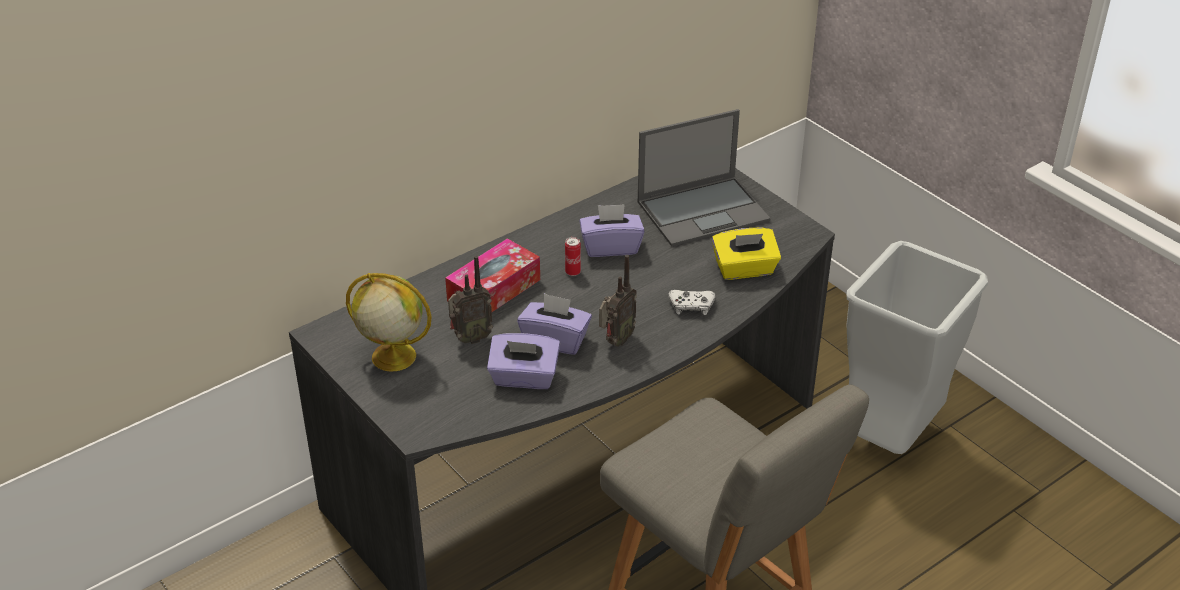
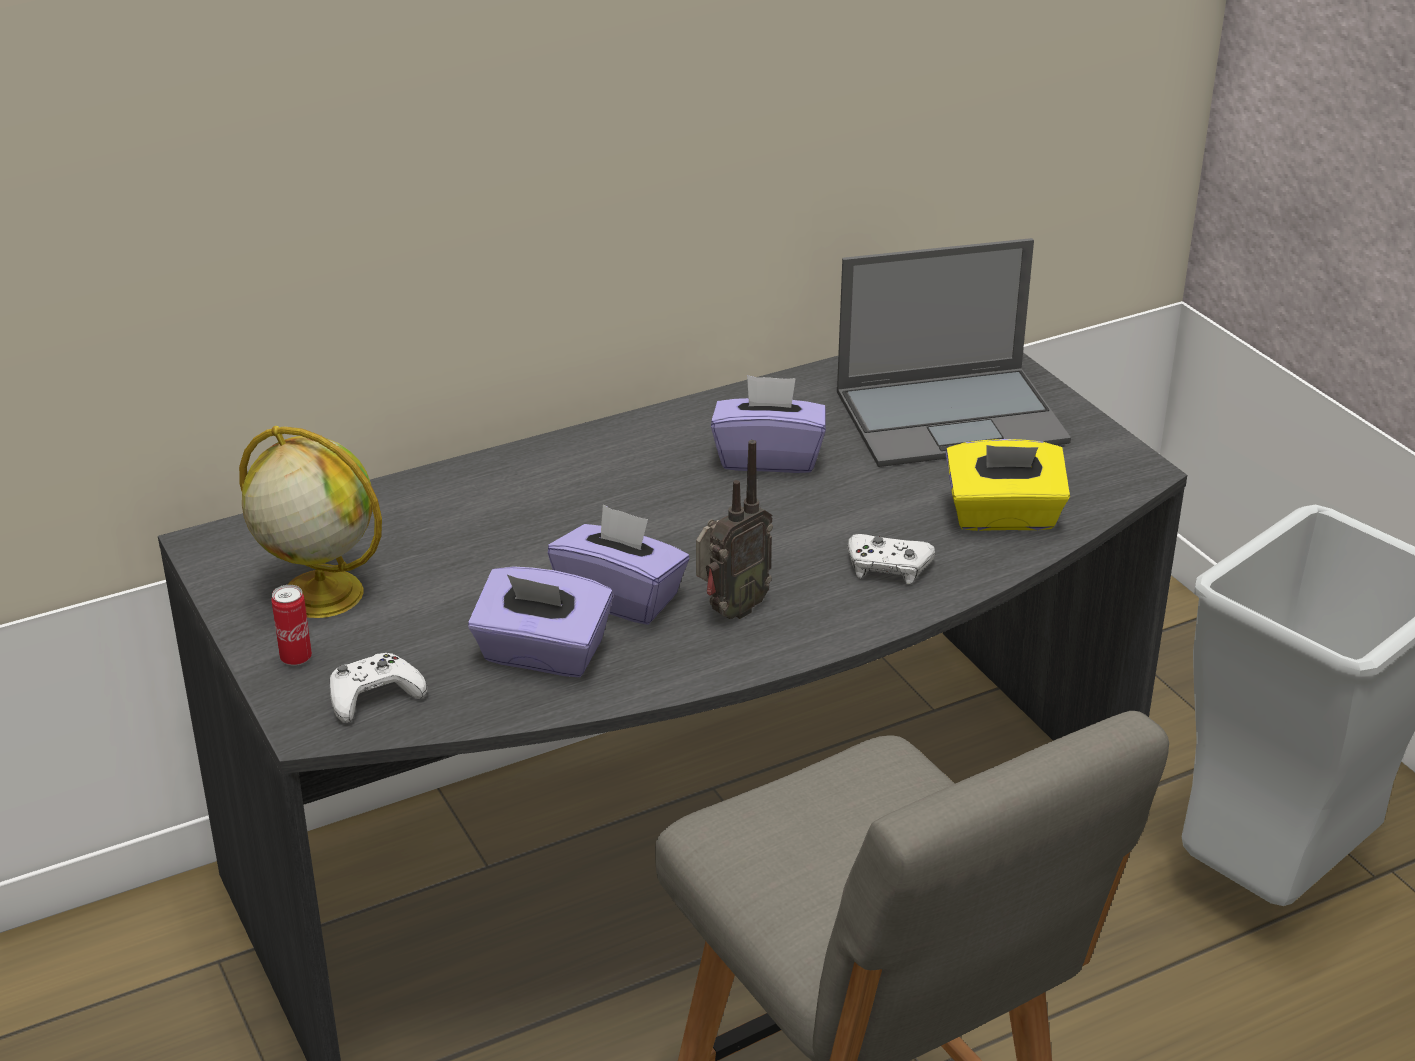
camera: 10 degrees right, 5 degrees down
(442, 412) = (374, 696): none -> white game controller
(470, 338) = (468, 578): radio -> none
(494, 290) = (538, 506): tissue box -> none
(573, 272) = (687, 491): can -> can (296, 658)

